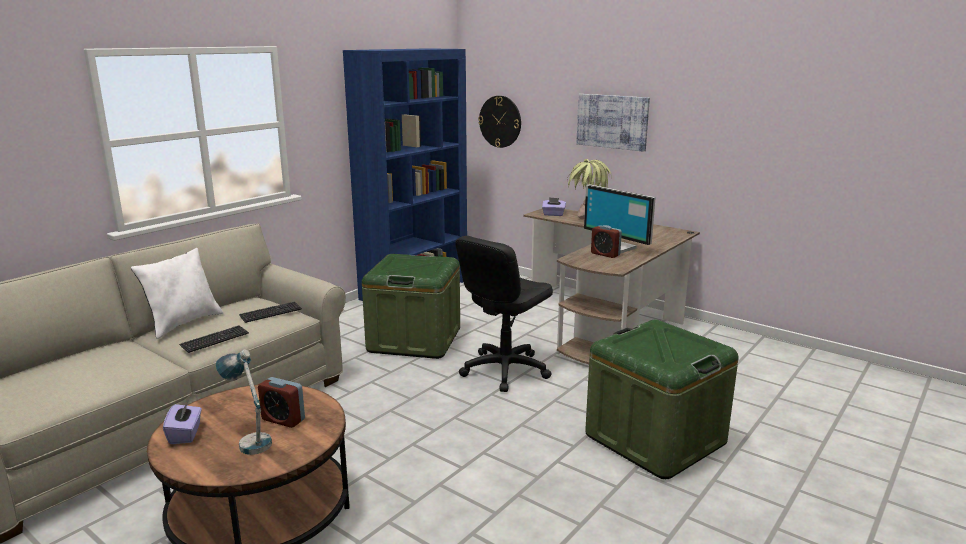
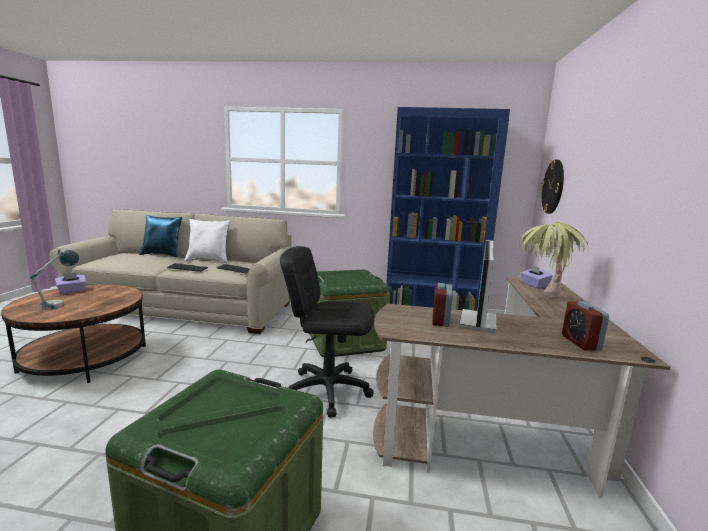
camera: 60 degrees right, 5 degrees down
(81, 352) = (163, 255): none -> blue pillow
(283, 419) = (87, 304): alarm clock -> alarm clock (580, 343)
(612, 121) = (619, 180): picture -> none

